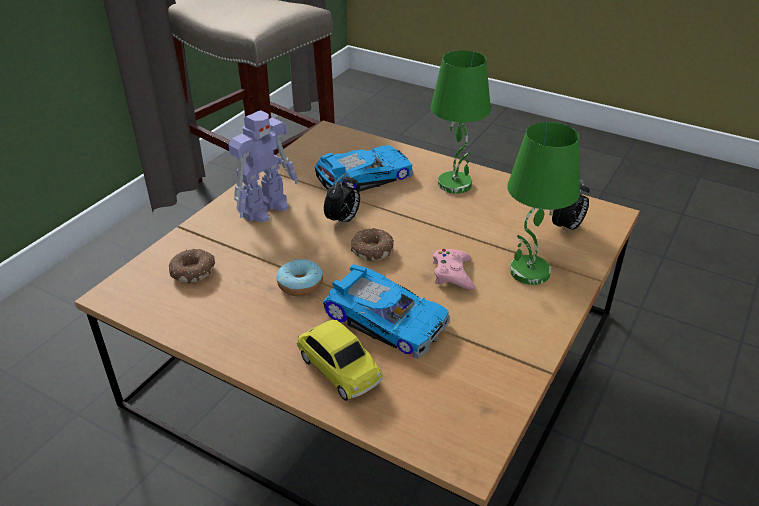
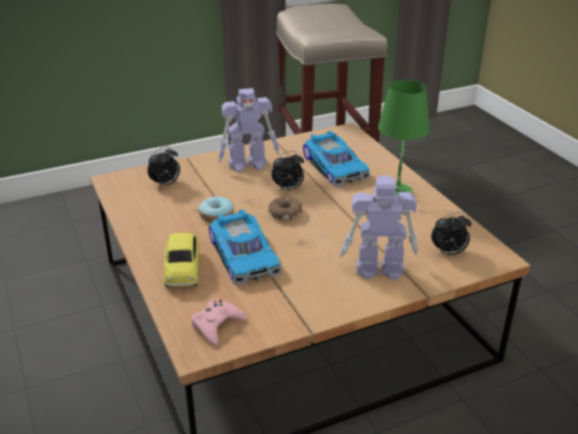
camera: 35 degrees right, 5 degrees down
(193, 271) = (166, 184): donut -> alarm clock
(363, 176) = (336, 166): toy car -> toy car turned 60 degrees clockwise
(453, 273) = (321, 248): pink game controller -> pink game controller (216, 325)
(529, 272) = (378, 269): green table lamp -> toy robot

